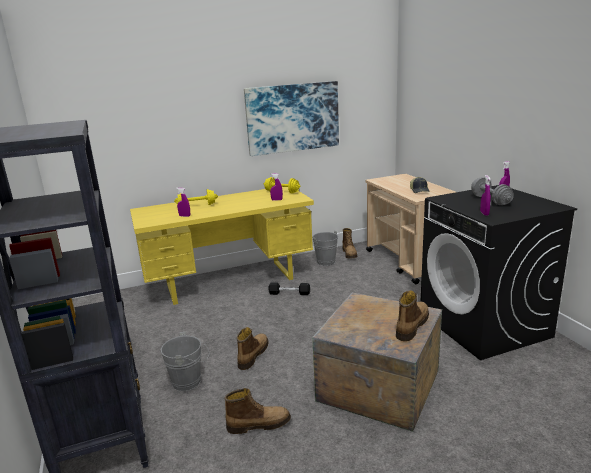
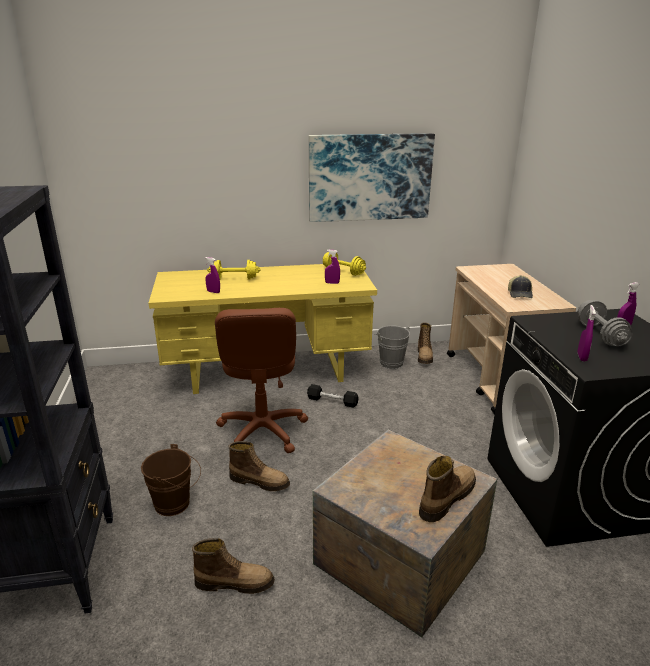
camera: 10 degrees right, 5 degrees up
(190, 381) = (176, 504): grey bucket -> brown bucket
(241, 321) = (262, 431): none -> brown office chair
(252, 355) = (260, 481): boot -> boot turned 75 degrees clockwise

